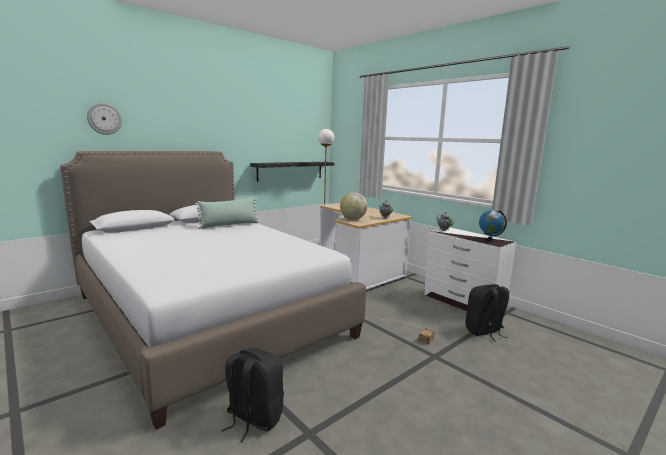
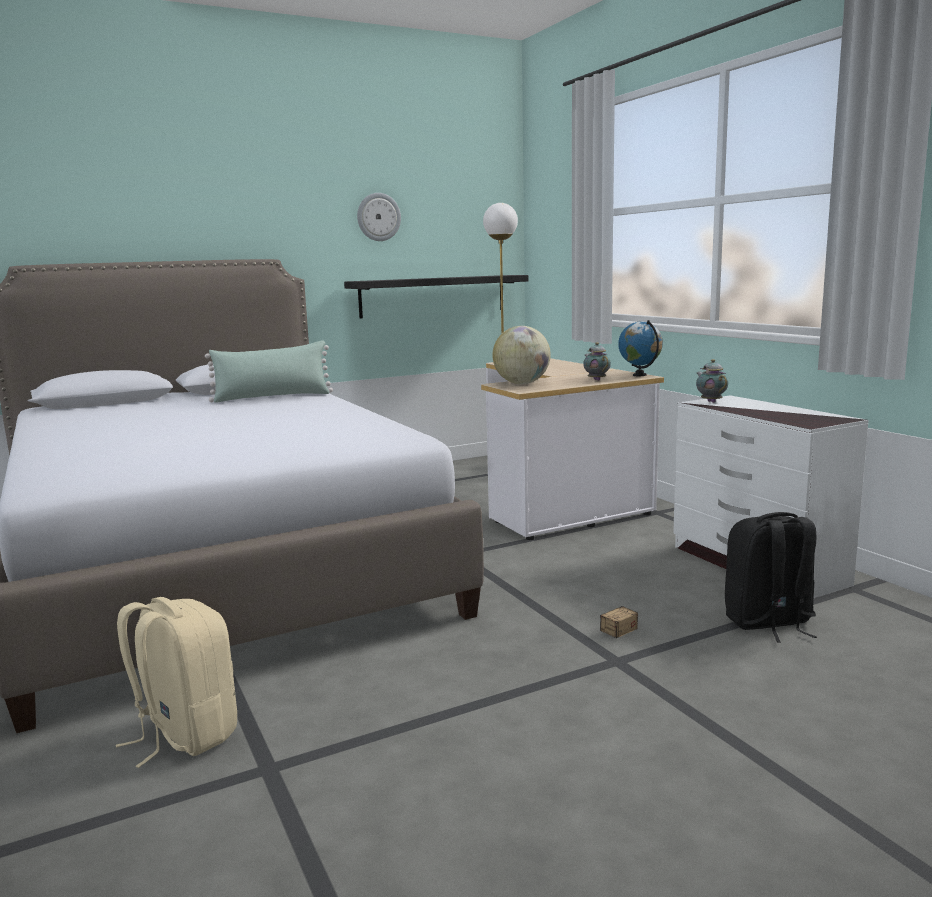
camera: 15 degrees right, 0 degrees up
(104, 118) = (58, 206): wall clock -> wall clock (378, 217)
(253, 419) = (184, 734): black backpack -> beige backpack
(490, 239) = (803, 416): globe -> globe (640, 375)

